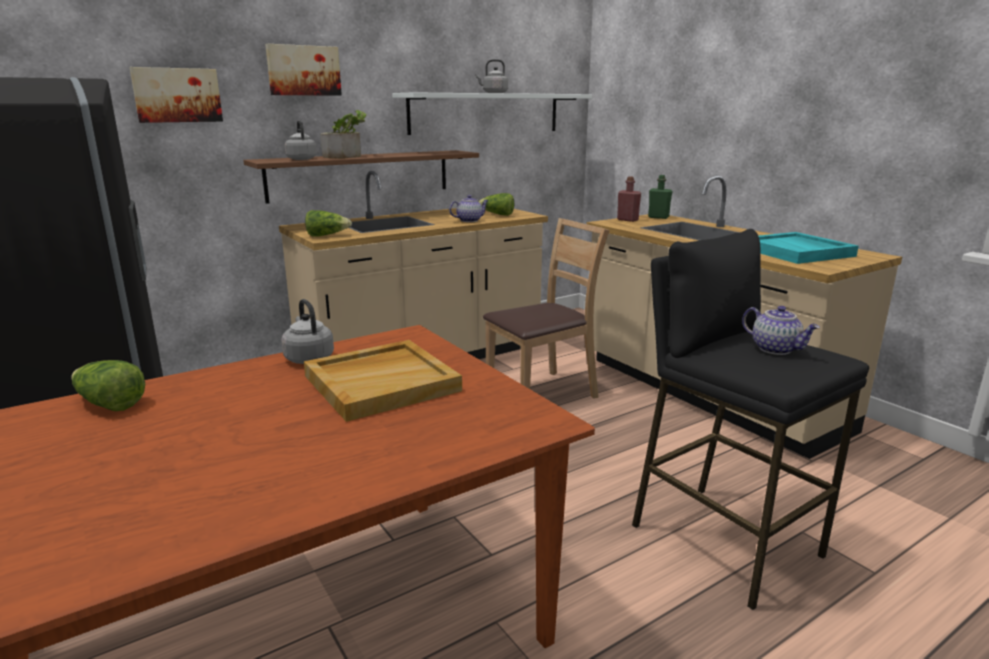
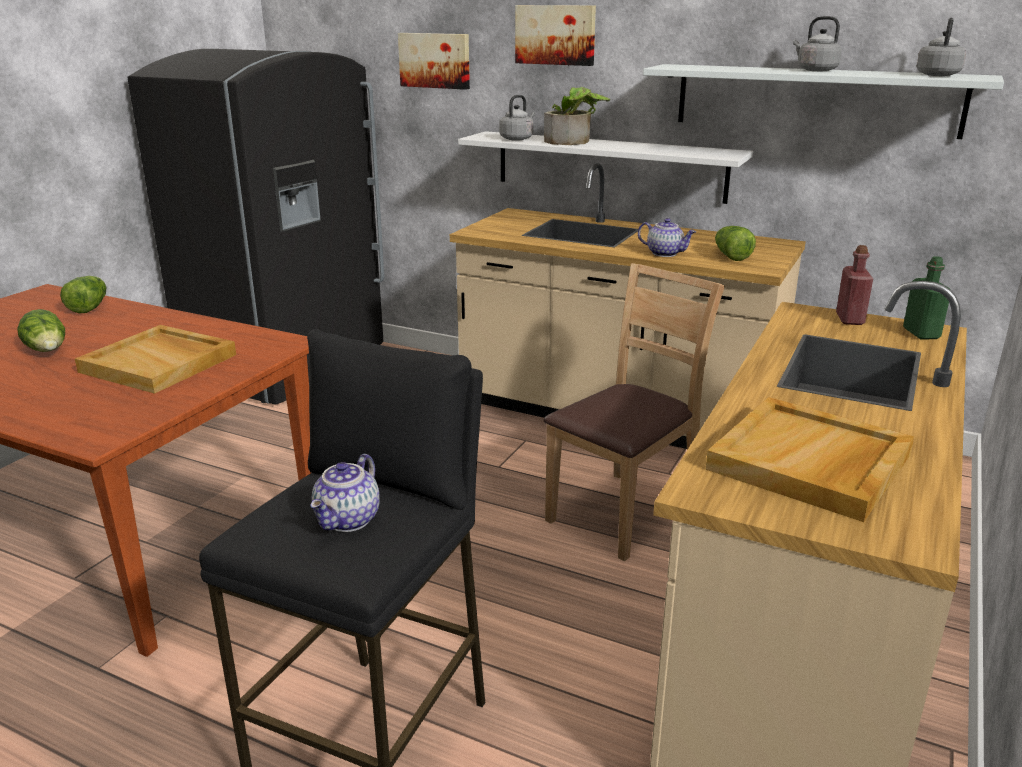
camera: 60 degrees right, 5 degrees up
(308, 358) = (203, 327): grey kettle -> grey kettle (938, 75)
(327, 235) = (487, 229): lettuce -> lettuce (48, 351)
(360, 175) = (609, 166): brown shelf -> white shelf
(542, 393) = (624, 513): brown chair -> brown chair turned 75 degrees counterclockwise
(797, 252) = (810, 463): turquoise tray -> beige tray

